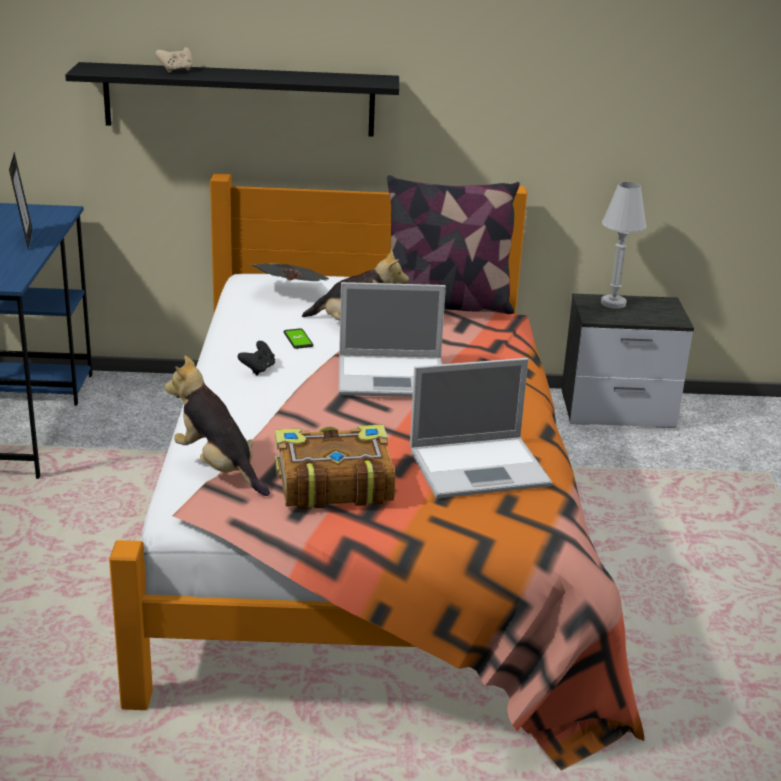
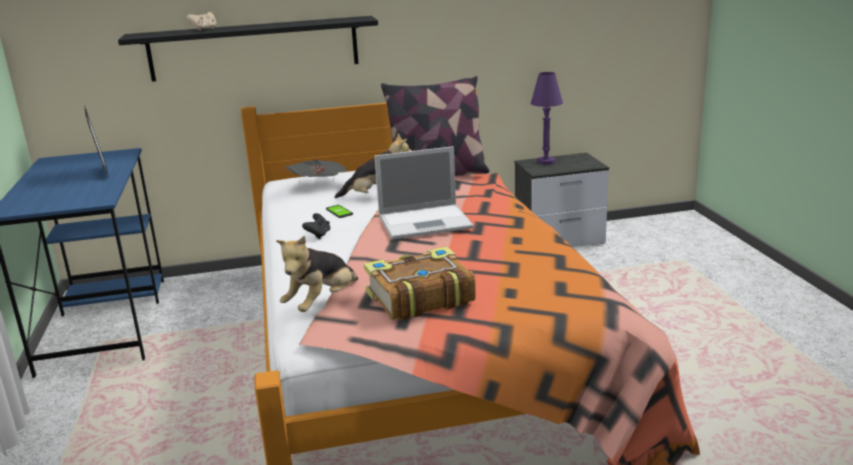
camera: 10 degrees left, 5 degrees down
(218, 467) = (321, 303): plush toy -> plush toy turned 90 degrees counterclockwise
(481, 467) = (526, 268): laptop -> none
(613, 303) = (546, 162): white table lamp -> purple table lamp

